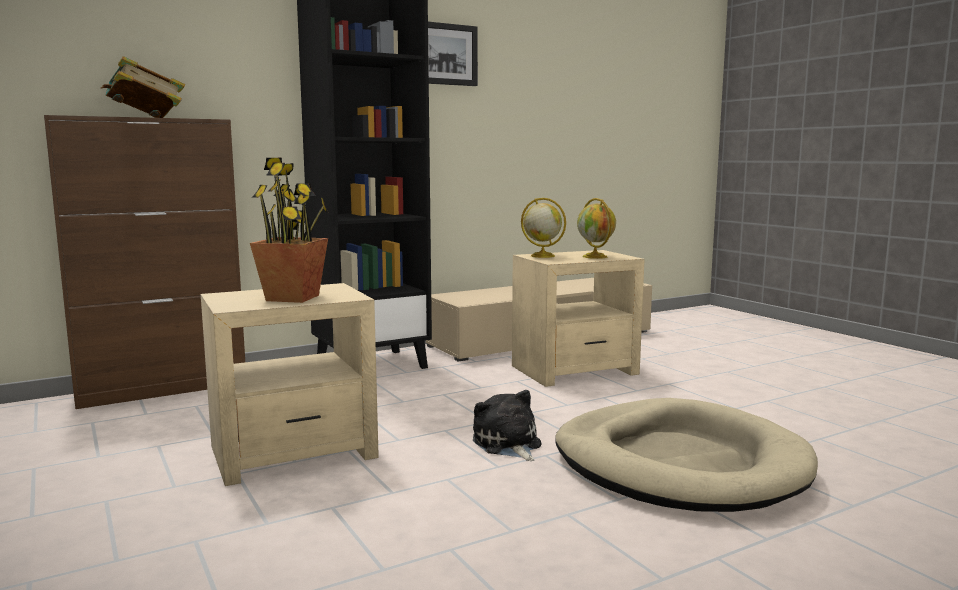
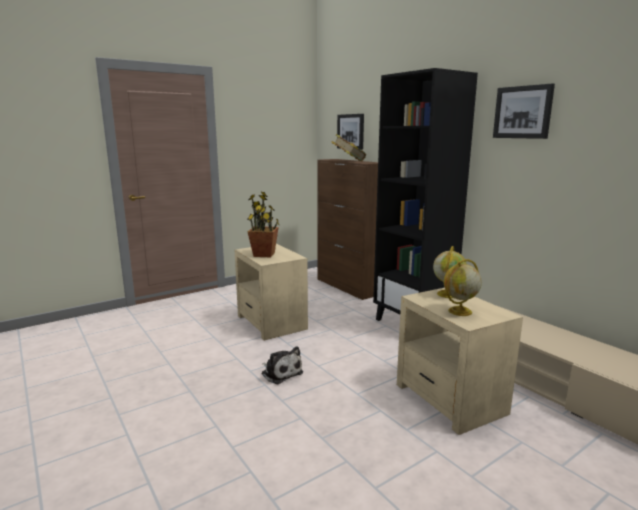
camera: 85 degrees right, 5 degrees up
(92, 57) = (351, 131): none -> picture
(508, 444) = (280, 372): plush toy -> plush toy turned 75 degrees clockwise
(679, 464) = (246, 435): beige dog bed -> none

